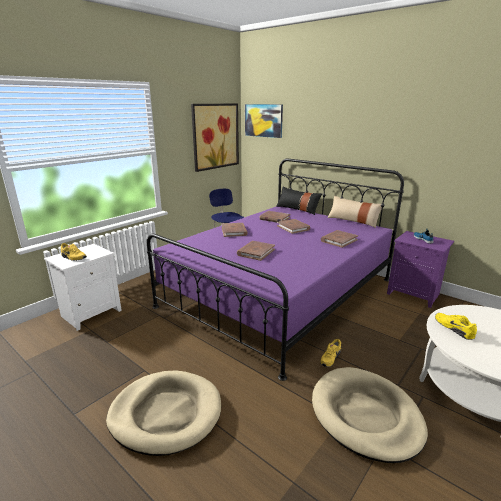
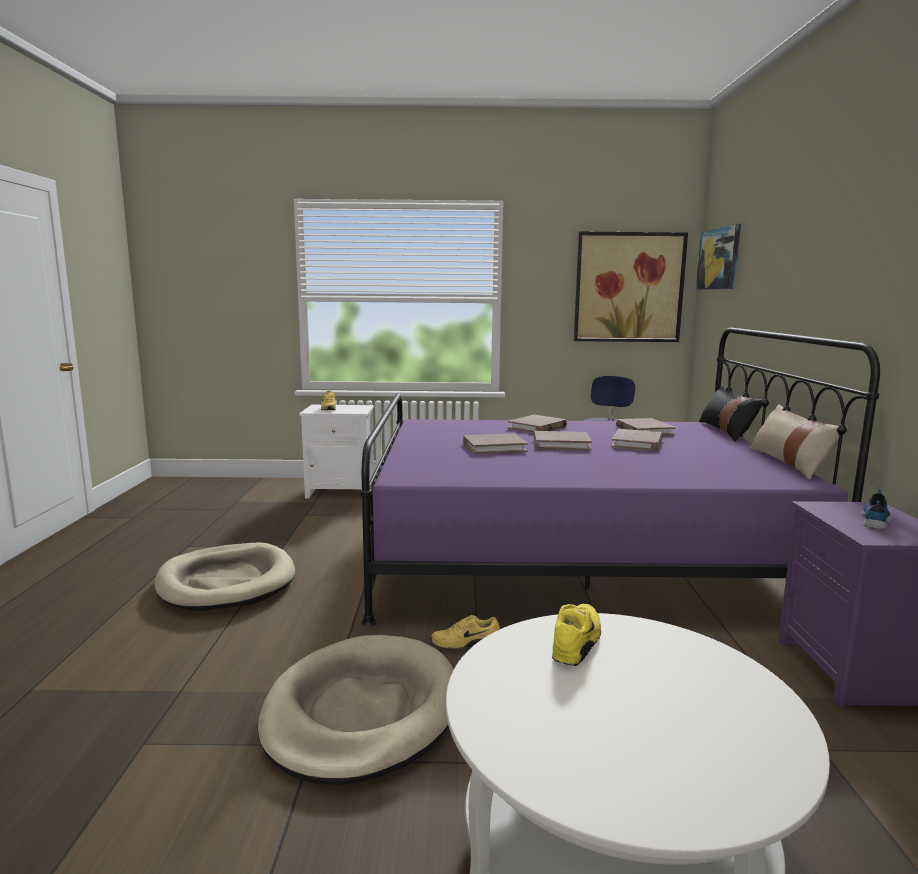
camera: 50 degrees right, 10 degrees down
(339, 240) = (663, 471): brown book -> brown book (561, 444)

